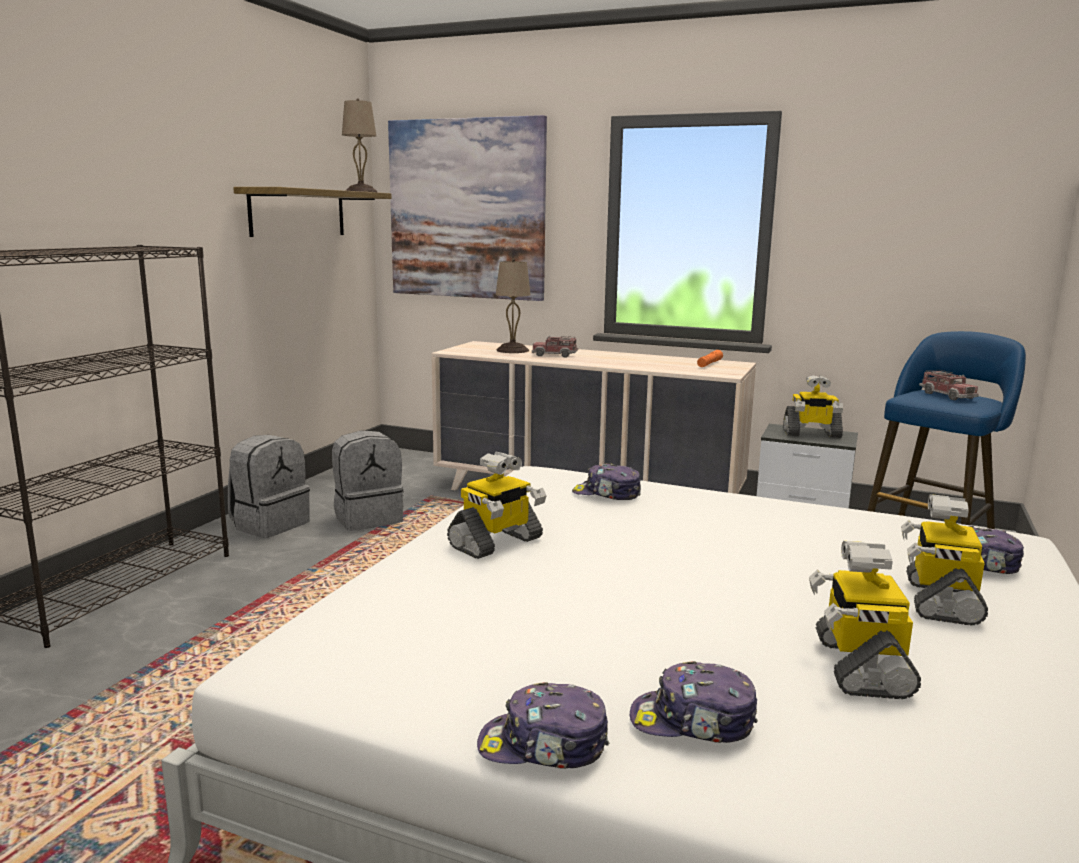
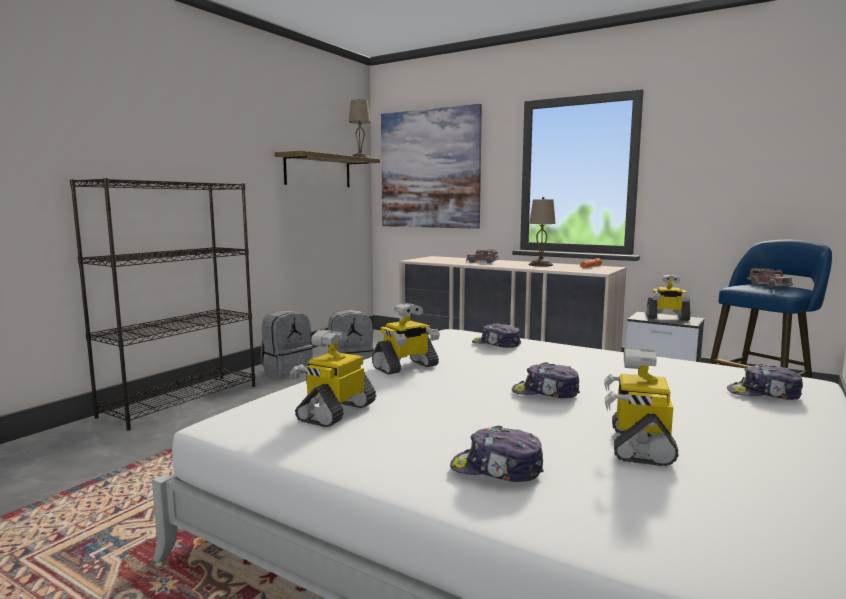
camera: 10 degrees right, 5 degrees down
(512, 350) = (454, 260): beige table lamp -> beige table lamp (541, 265)
(543, 746) = (383, 476): cap -> cap (545, 393)
(940, 601) = (724, 412): toy robot -> toy robot (336, 412)

